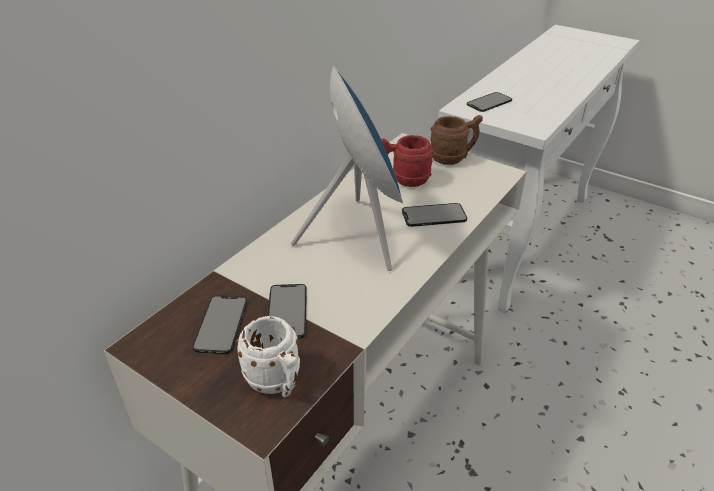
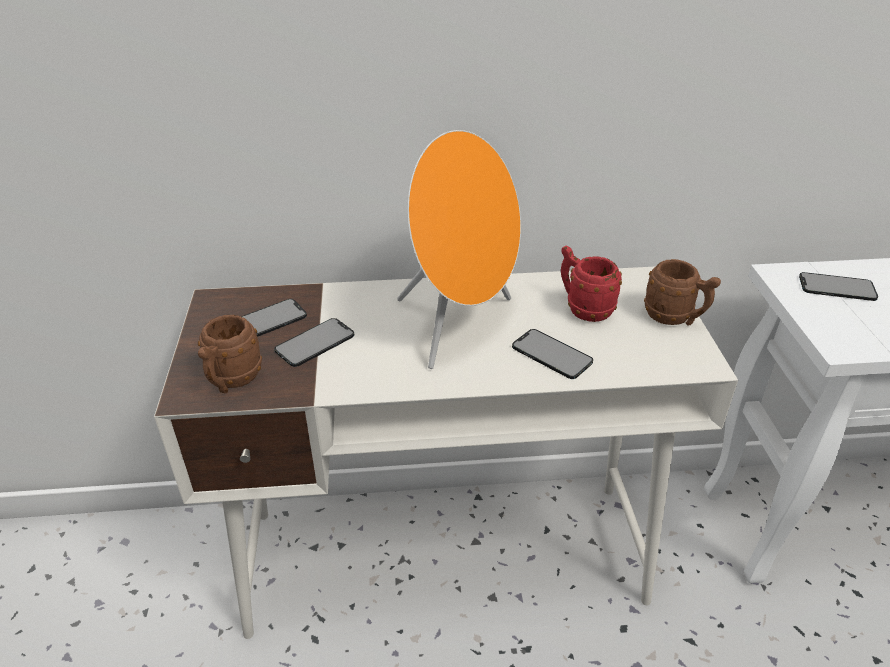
camera: 50 degrees right, 0 degrees up
(277, 383) = (232, 381): white mug -> brown mug
(359, 234) = (459, 326): blue speaker -> orange speaker

